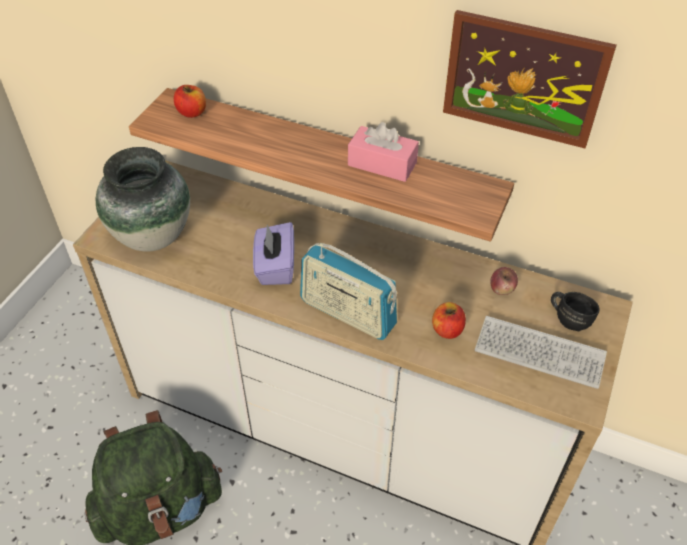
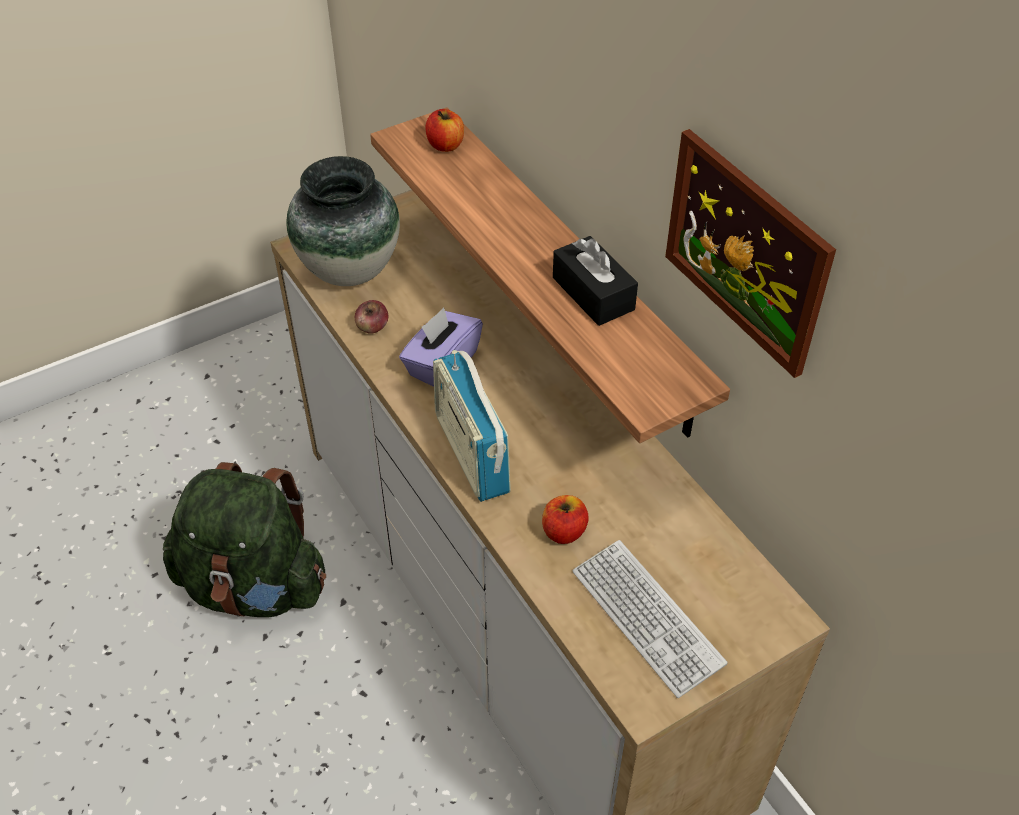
camera: 35 degrees right, 0 degrees up
(382, 164) = (593, 293): pink tissue box -> black tissue box
(502, 289) = (673, 522): apple -> apple (372, 327)
(569, 318) = (724, 601): black mug -> none

